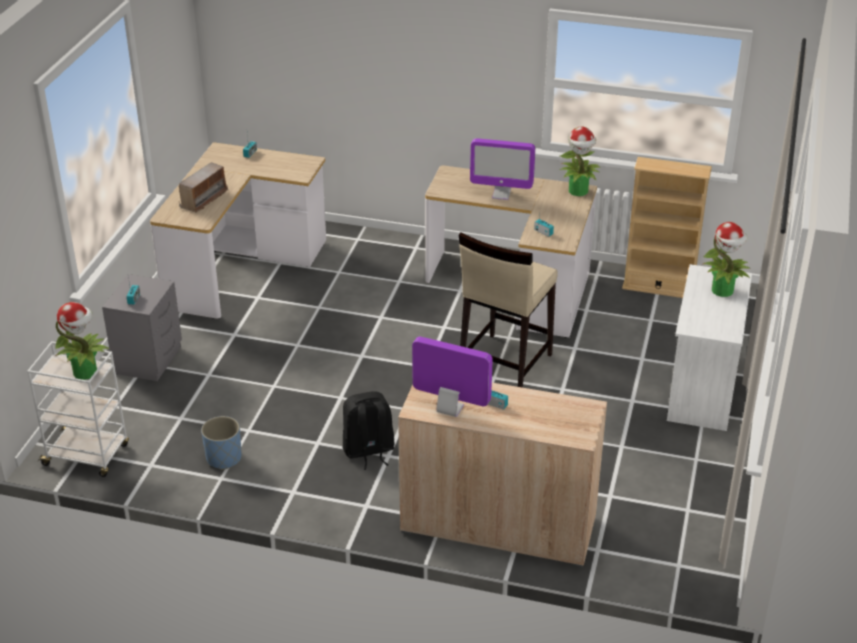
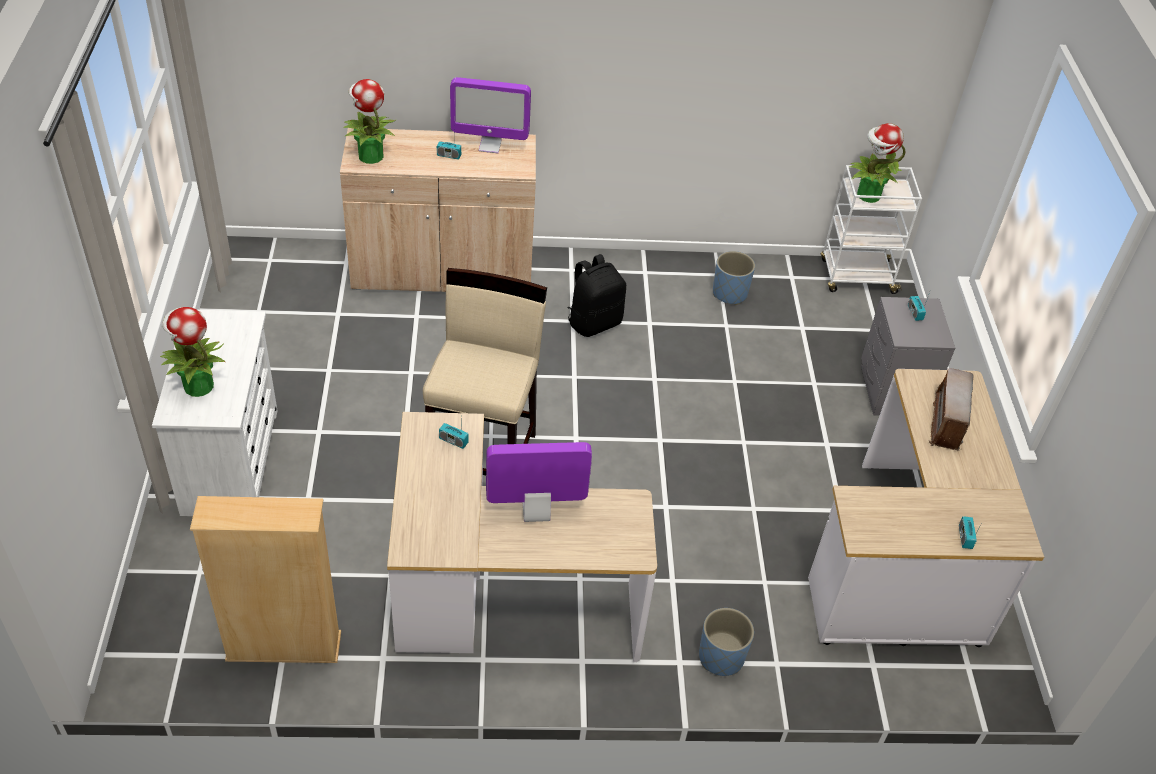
camera: 160 degrees right, 10 degrees up
(389, 246) = (721, 657): none -> blue planter
(578, 191) = (415, 544): potted plant -> potted plant (370, 155)

